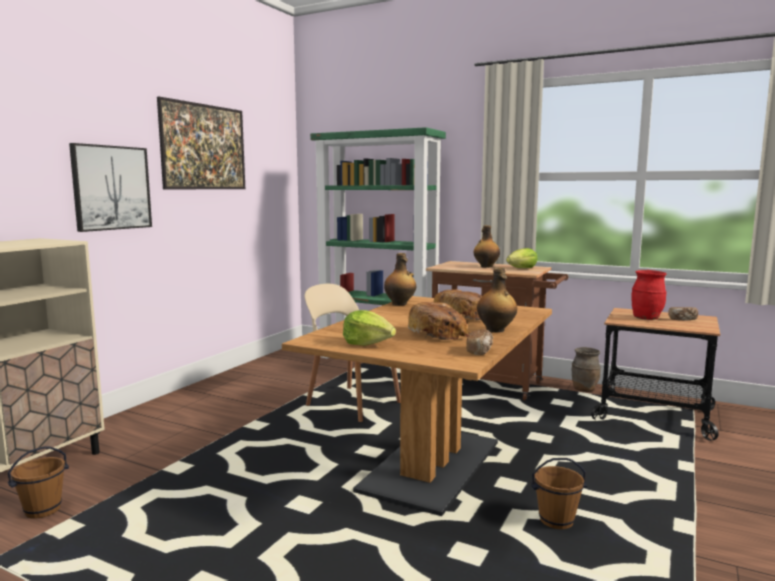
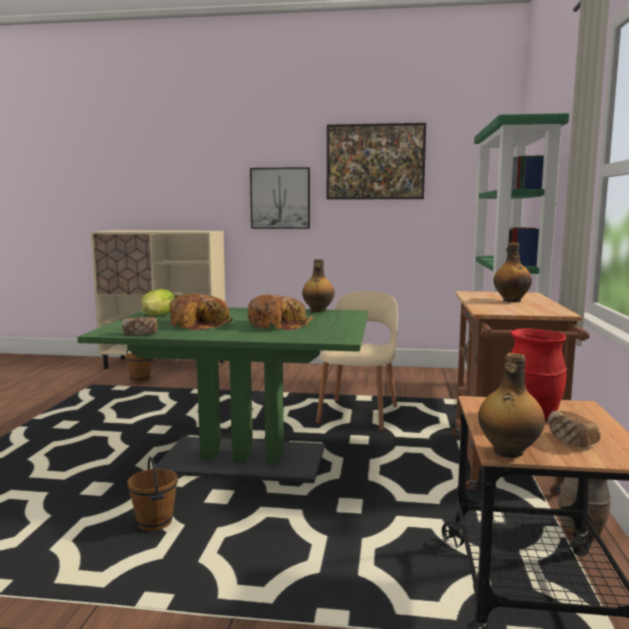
camera: 70 degrees right, 0 degrees up
(431, 466) = (242, 461): brown dining table -> green dining table
(496, 330) = (222, 334): bottle -> bottle (508, 452)
(522, 268) = (527, 309): lettuce -> none

